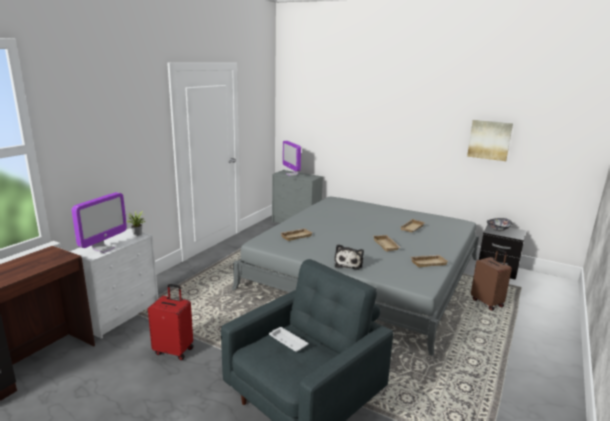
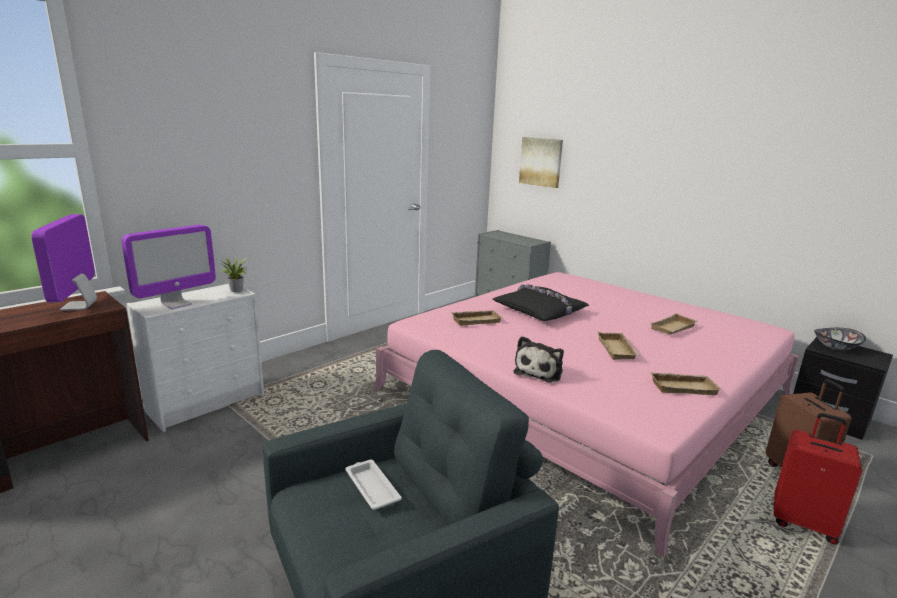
camera: 15 degrees right, 0 degrees up
(174, 350) = (246, 467): red suitcase -> red suitcase (803, 523)
(291, 174) = (506, 236): monitor -> monitor (79, 306)
(332, 225) = (540, 311): none -> black pillow
(364, 273) = (585, 392): grey bed -> pink bed
(489, 140) = (833, 189): picture -> picture (541, 162)

